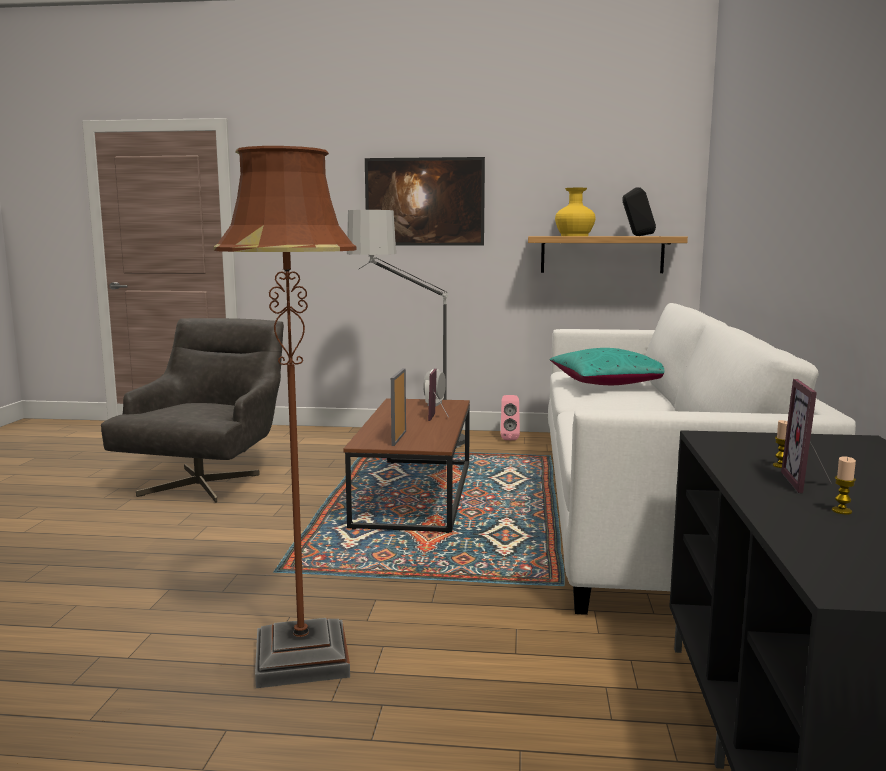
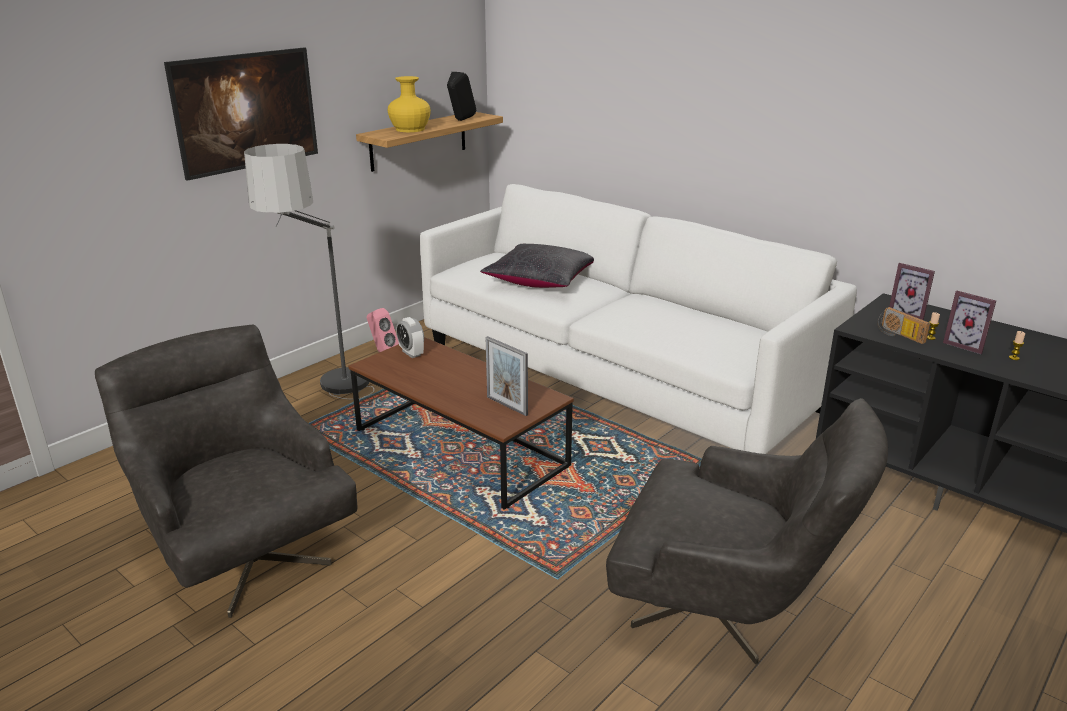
camera: 55 degrees left, 15 degrees up
(301, 658) = (727, 610): brown floor lamp -> grey armchair
(439, 417) = (462, 367): picture frame -> picture frame (909, 313)
(608, 383) = (541, 280): turquoise pillow -> black pillow
(742, 452) = (898, 335): none -> radio

